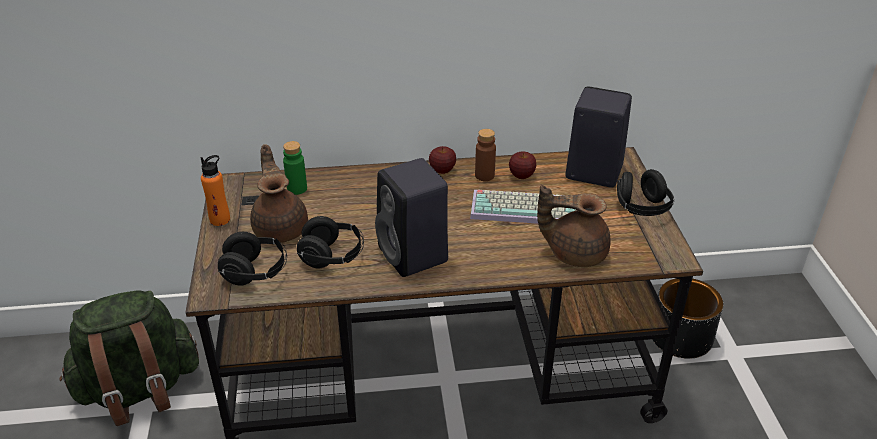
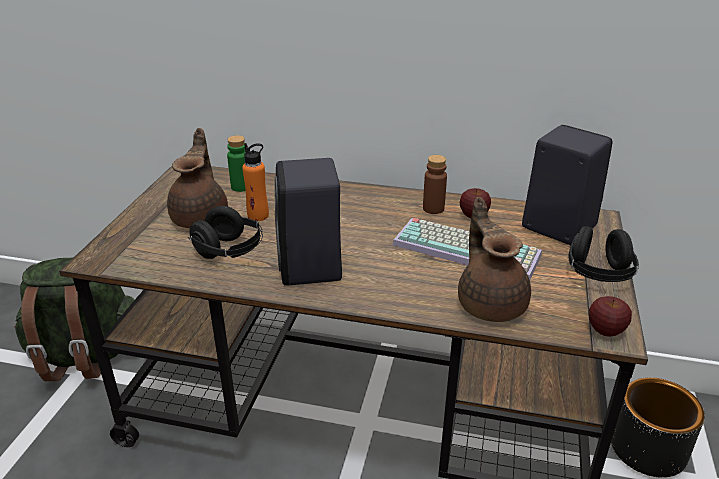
camera: 20 degrees right, 5 degrees down
(220, 219) = (154, 199): orange bottle -> orange bottle (258, 216)
(256, 272) = (148, 250): black headphones -> none
(442, 170) = (392, 196): apple -> apple (605, 330)
(574, 252) = (490, 302): brown teapot -> brown teapot turned 45 degrees clockwise

